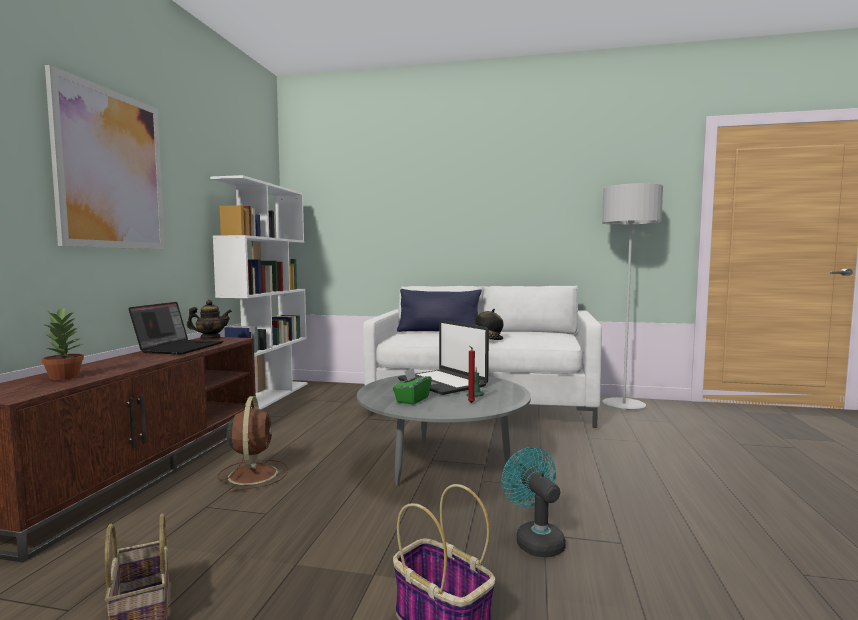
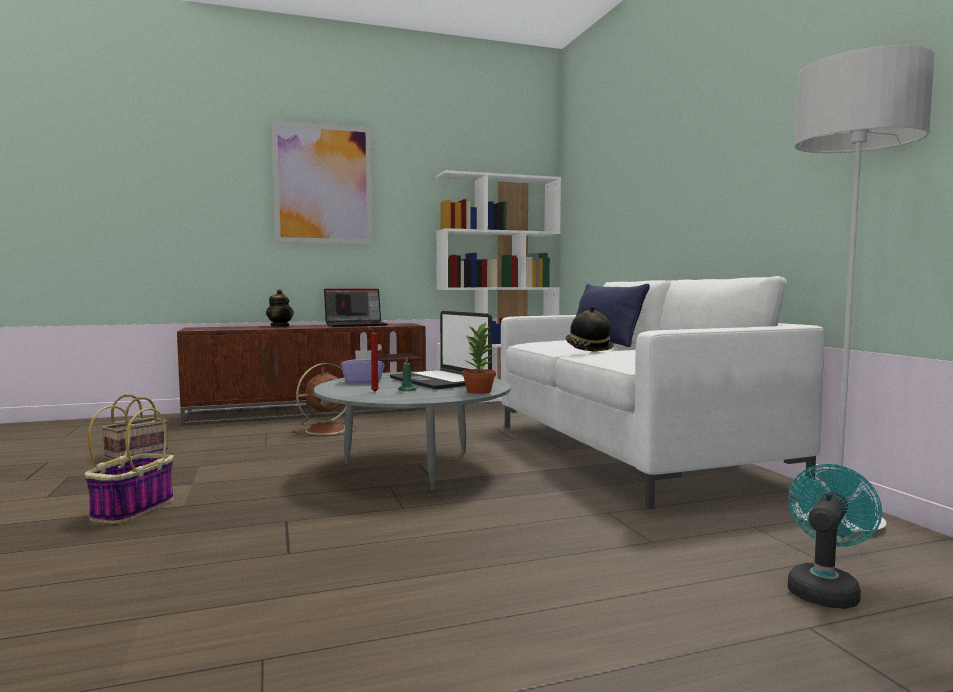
camera: 60 degrees right, 0 degrees up
(65, 376) = (245, 327): potted plant -> potted plant (479, 391)
(210, 338) = (406, 323): teapot -> teapot (280, 326)
(412, 399) = (363, 382): green tissue box -> purple tissue box
(442, 383) = (440, 381): laptop -> laptop turned 60 degrees counterclockwise
(535, 540) = (272, 519): turquoise fan -> turquoise fan (824, 589)

